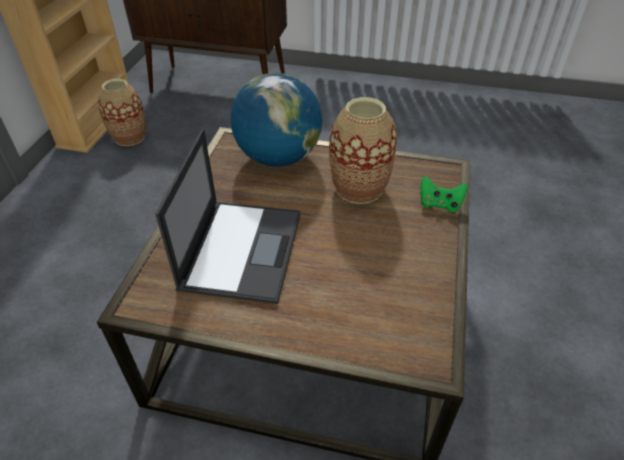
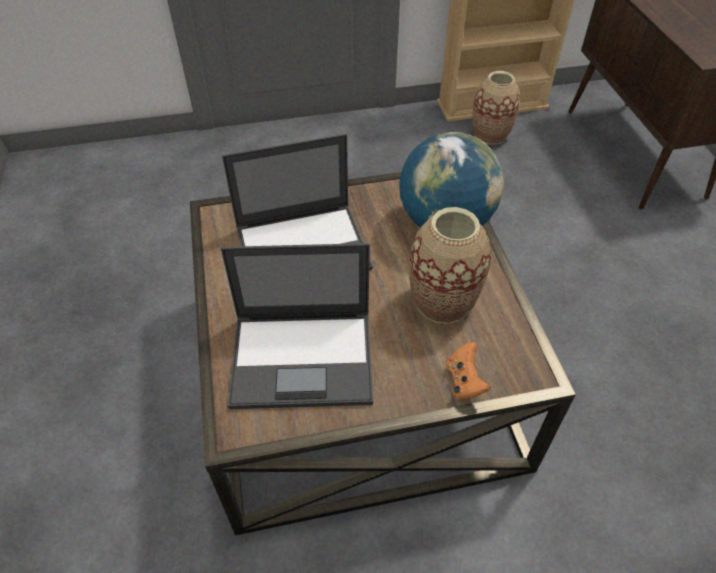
camera: 65 degrees right, 5 degrees up
(373, 288) = (304, 358): none -> laptop
(439, 204) = (464, 381): green game controller -> orange game controller

